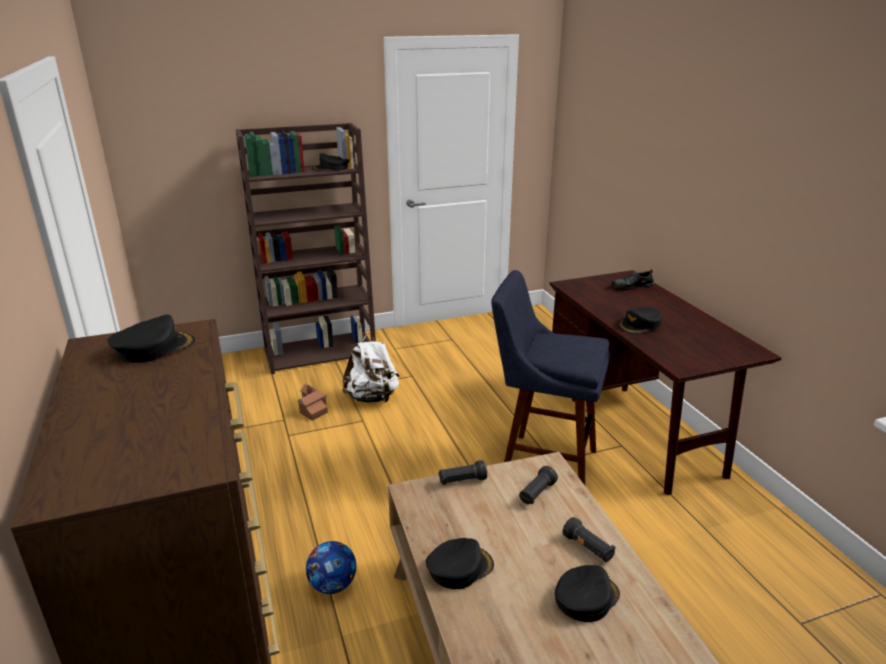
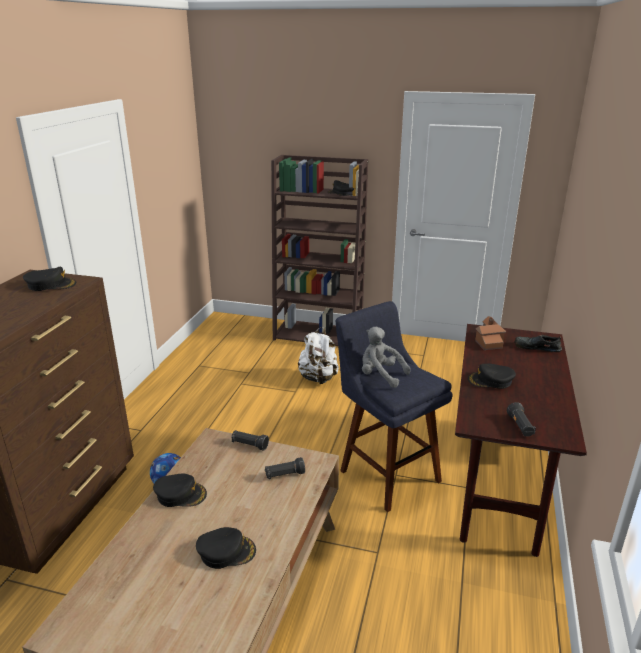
camera: 35 degrees right, 0 degrees up
(312, 408) = (273, 371): toy house -> toy house (488, 341)
(547, 352) = (380, 375): none -> grey plush toy
(588, 548) = (269, 525): black flashlight -> black flashlight (520, 427)

